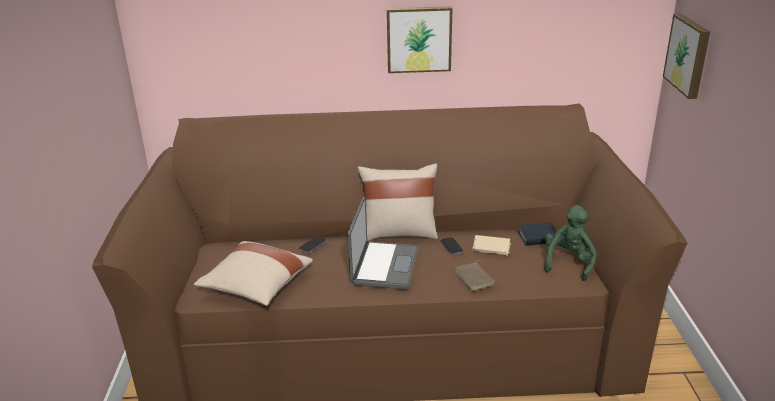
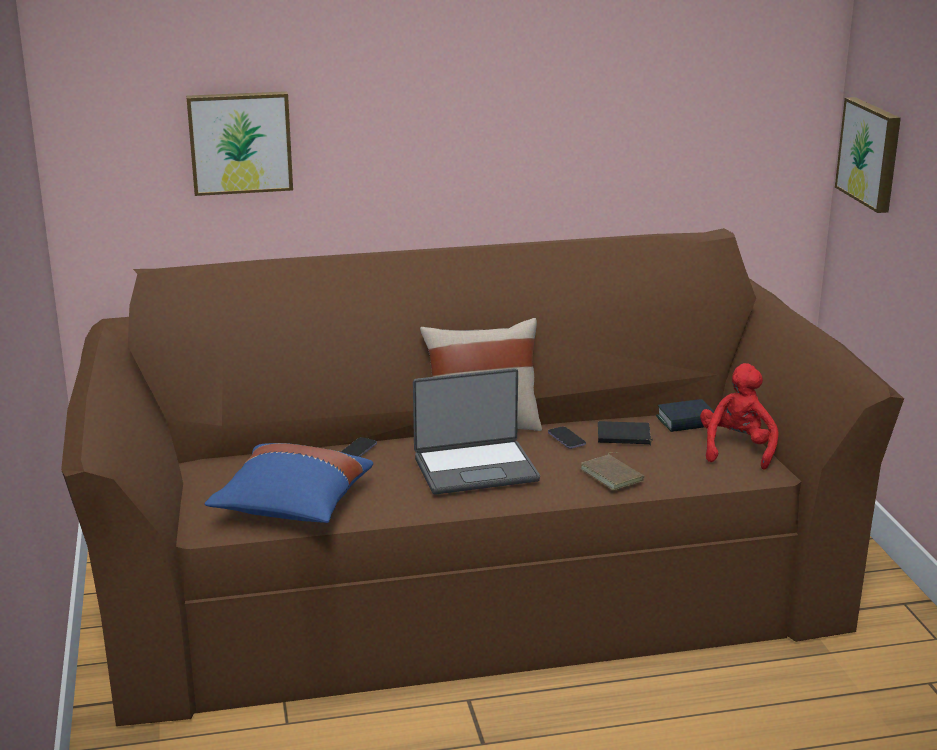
camera: 10 degrees left, 5 degrees down
(256, 286) = (292, 507): beige pillow -> blue pillow
(383, 266) = (475, 468): laptop -> laptop turned 75 degrees clockwise
(419, 39) = (489, 140): picture -> picture (240, 142)
(491, 248) = (623, 437): beige book -> black book
(568, 263) = (737, 449): green plush toy -> red plush toy

